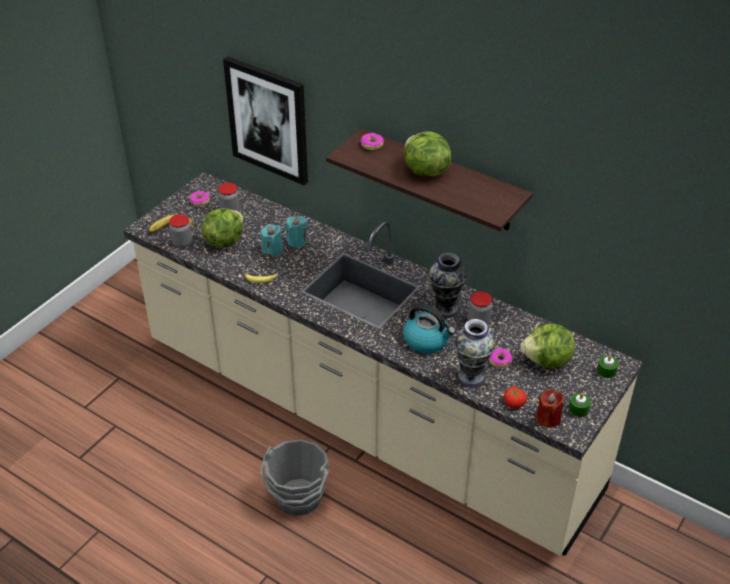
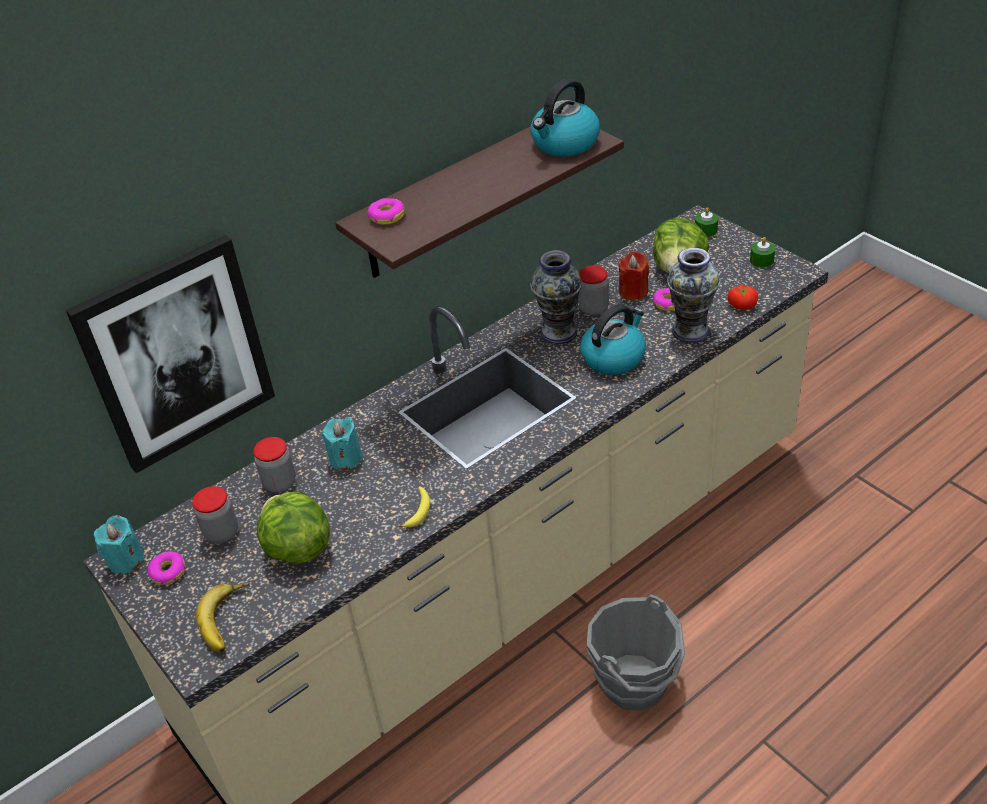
camera: 70 degrees left, 0 degrees up
(182, 243) = (274, 607): jar -> jar (280, 483)
(272, 250) = (352, 490): turquoise candle -> turquoise candle (126, 560)
(425, 171) = (477, 180): lettuce -> none
(485, 200) = (565, 144): none -> kettle
(548, 418) = (772, 284): red candle -> red candle (633, 291)

